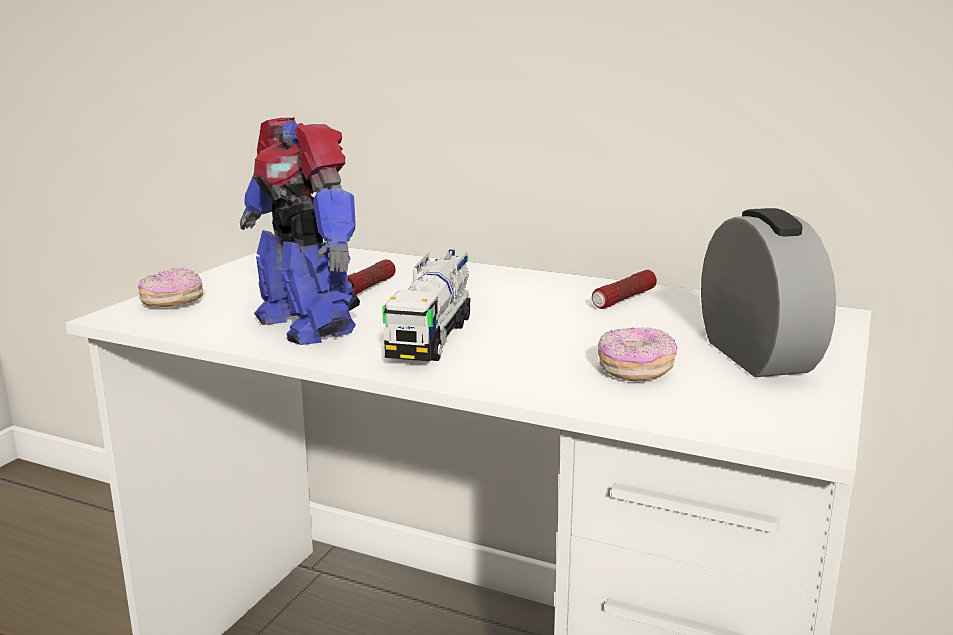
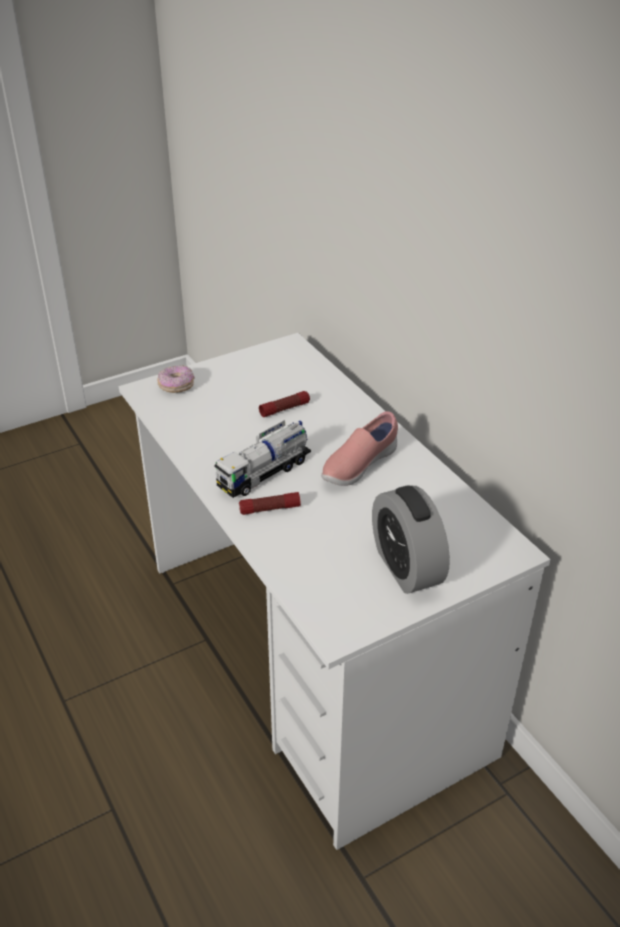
camera: 35 degrees right, 20 degrees up
(307, 324) = (218, 435): toy robot -> none
(542, 303) = (358, 466): none -> pink shoe
(623, 299) = (410, 481): flashlight -> flashlight (270, 509)
(635, 370) = (327, 548): donut -> none
(756, 356) = (406, 567): alarm clock -> alarm clock turned 135 degrees clockwise

